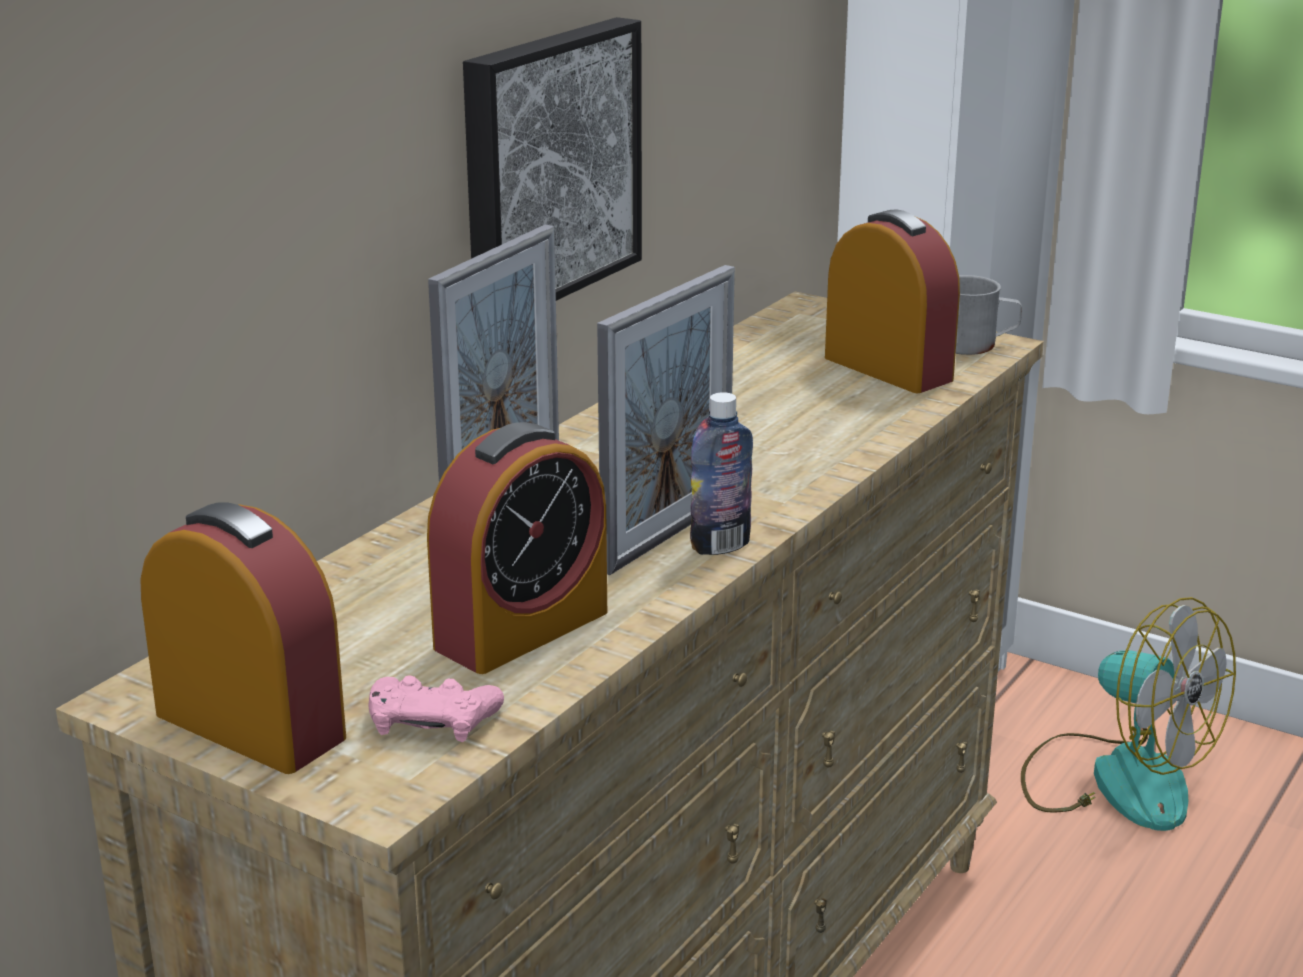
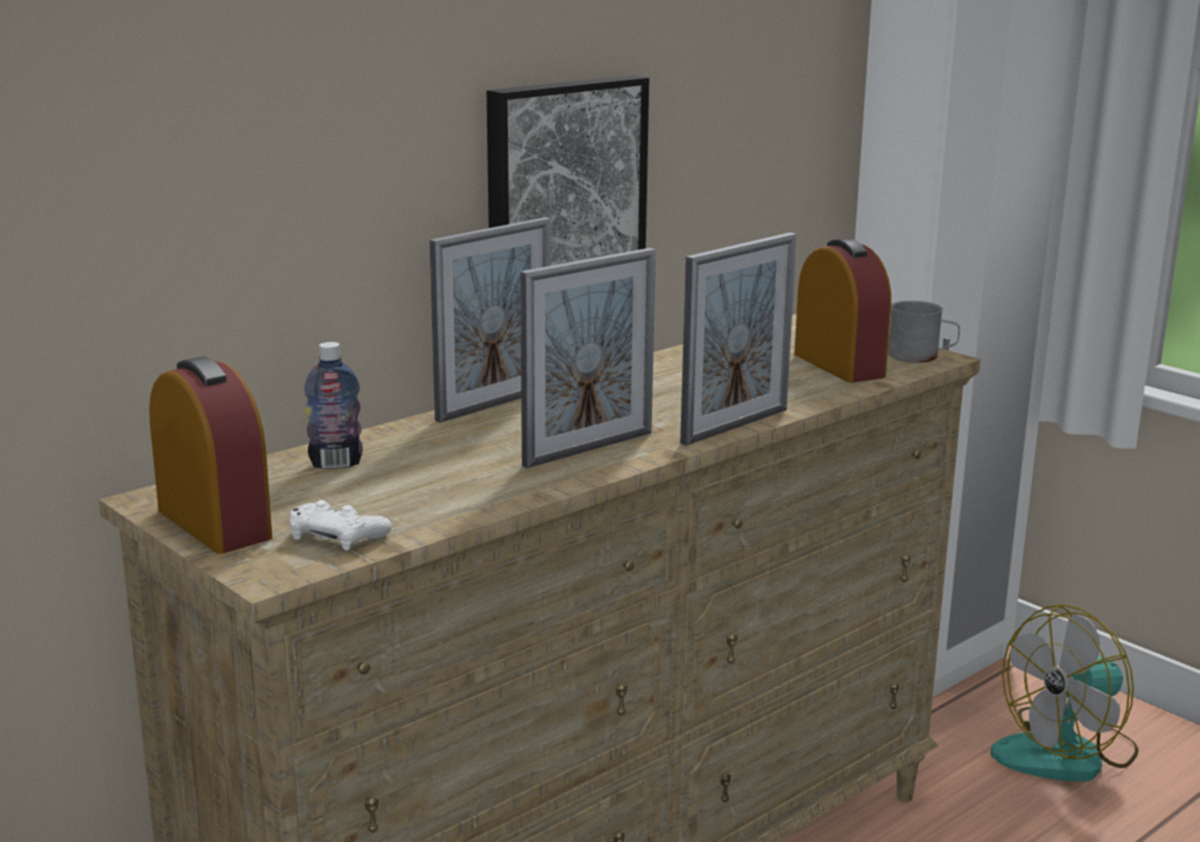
camera: 15 degrees right, 5 degrees down
(432, 720) = (337, 536): pink game controller -> white game controller
(521, 629) = (439, 492): alarm clock -> none
(720, 545) = (622, 459): bottle -> bottle (336, 463)
(824, 476) = (735, 426): none -> picture frame
(1116, 779) = (1067, 753): fan -> fan turned 90 degrees clockwise

